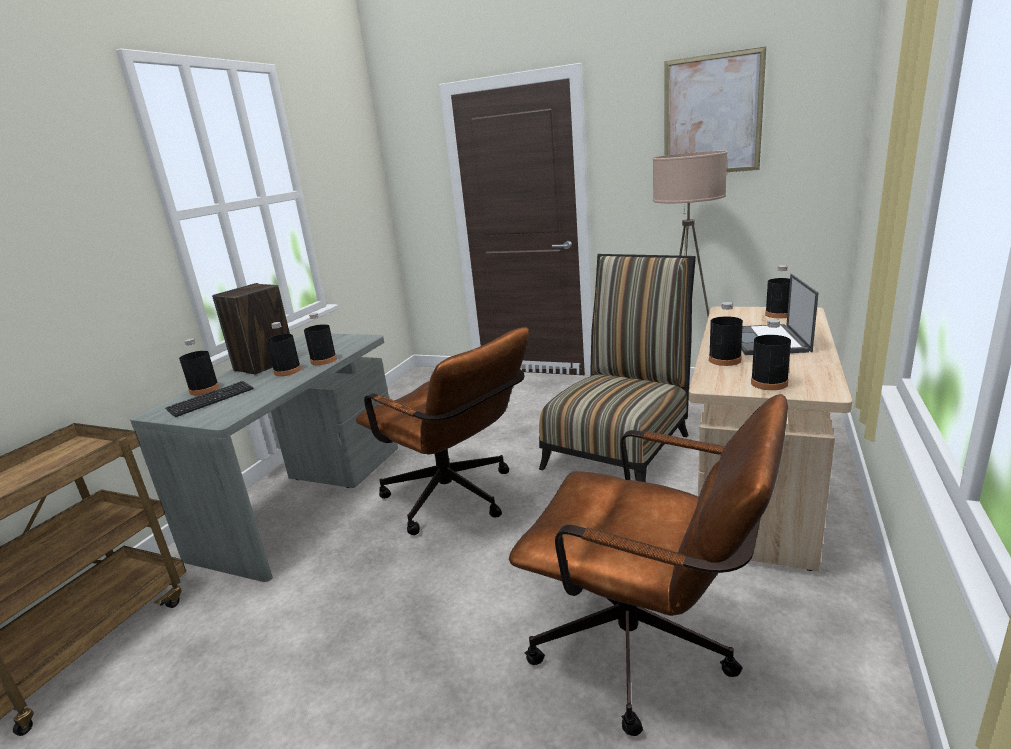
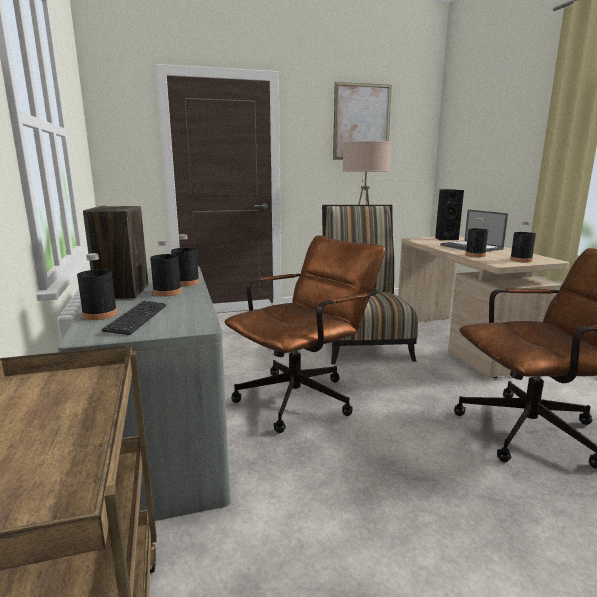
camera: 40 degrees left, 5 degrees down
(457, 500) = (304, 396): brown office chair -> brown office chair turned 45 degrees counterclockwise
(779, 314) = (445, 239): black bottle -> black speaker

